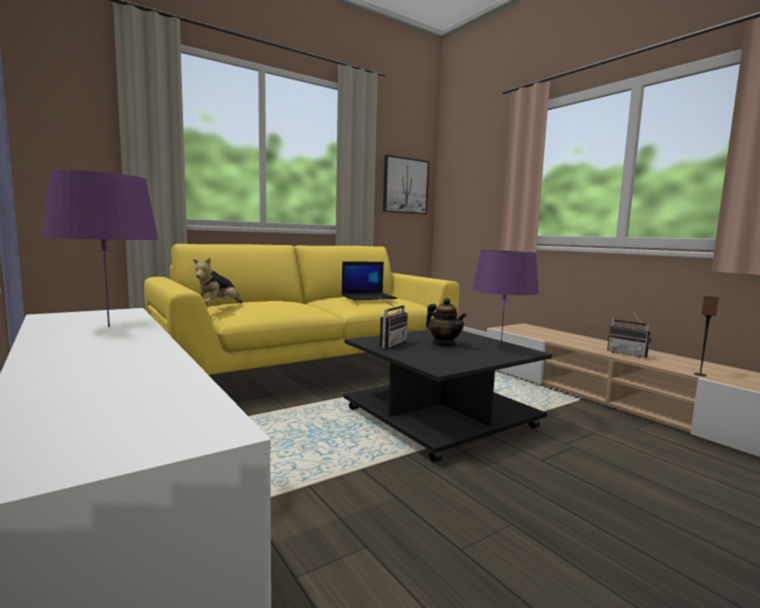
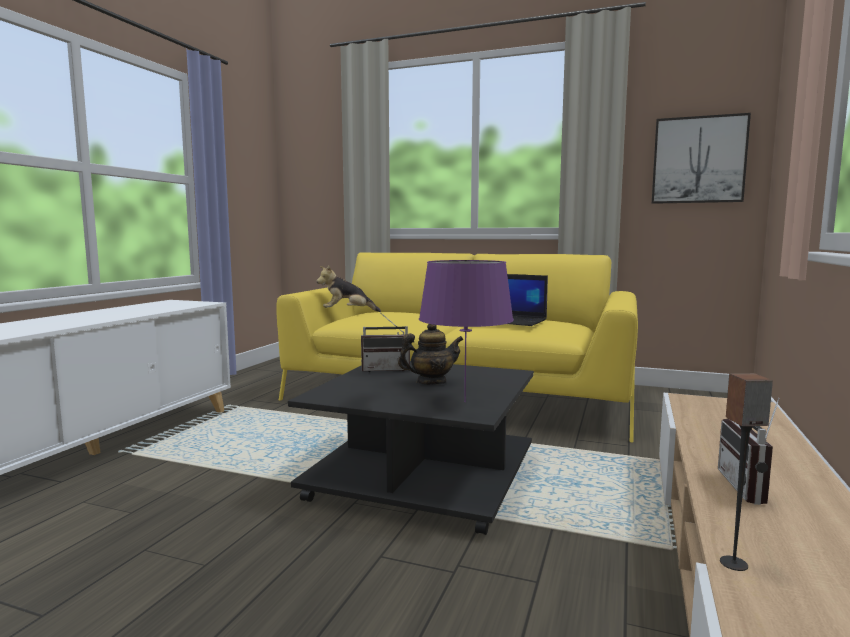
camera: 55 degrees right, 0 degrees up
(109, 327) = (147, 309): purple table lamp -> none
(444, 344) = (431, 382): teapot -> teapot turned 120 degrees counterclockwise

